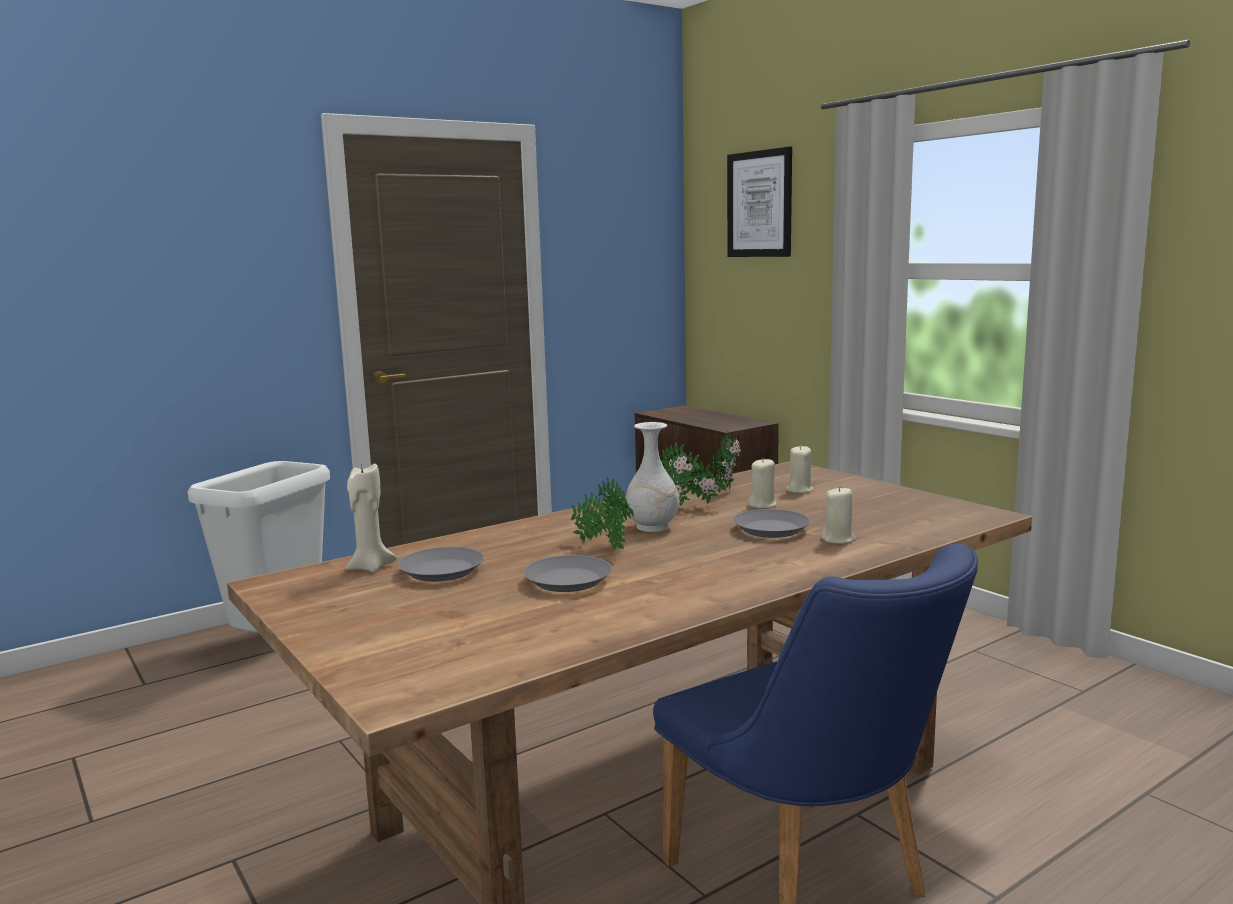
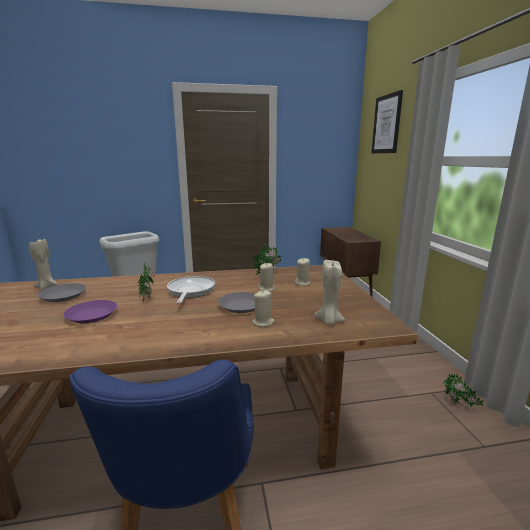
camera: 25 degrees right, 5 degrees up
(569, 581) = (92, 315): grey plate -> purple plate
(652, 527) = (190, 291): white vase -> frying pan
(690, 506) = (231, 282): potted plant -> potted plant (459, 404)
(916, 523) = (329, 321): none -> beige candle

